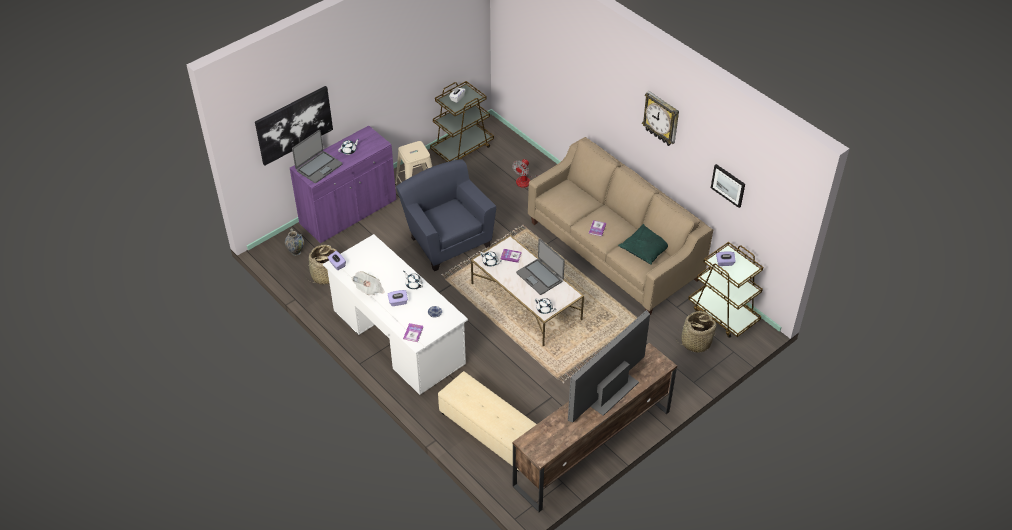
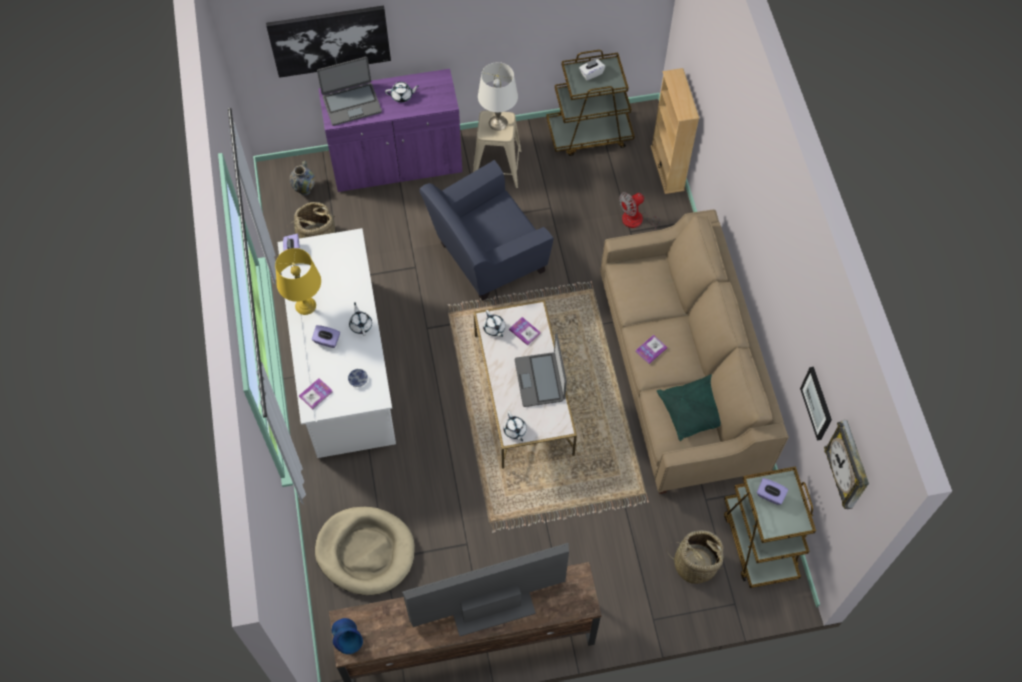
camera: 30 degrees right, 15 degrees up
(369, 289) = (306, 305): newspaper -> yellow table lamp
(414, 149) = (497, 122): none -> white table lamp
(447, 239) = (486, 258): blue armchair -> blue armchair turned 120 degrees counterclockwise
(490, 431) = (365, 551): beige ottoman -> beige dog bed
(524, 147) = (667, 168): none -> beige bookcase
(538, 451) = (349, 641): none -> blue vase
(661, 118) = (782, 259): wall clock -> wall clock (848, 466)

